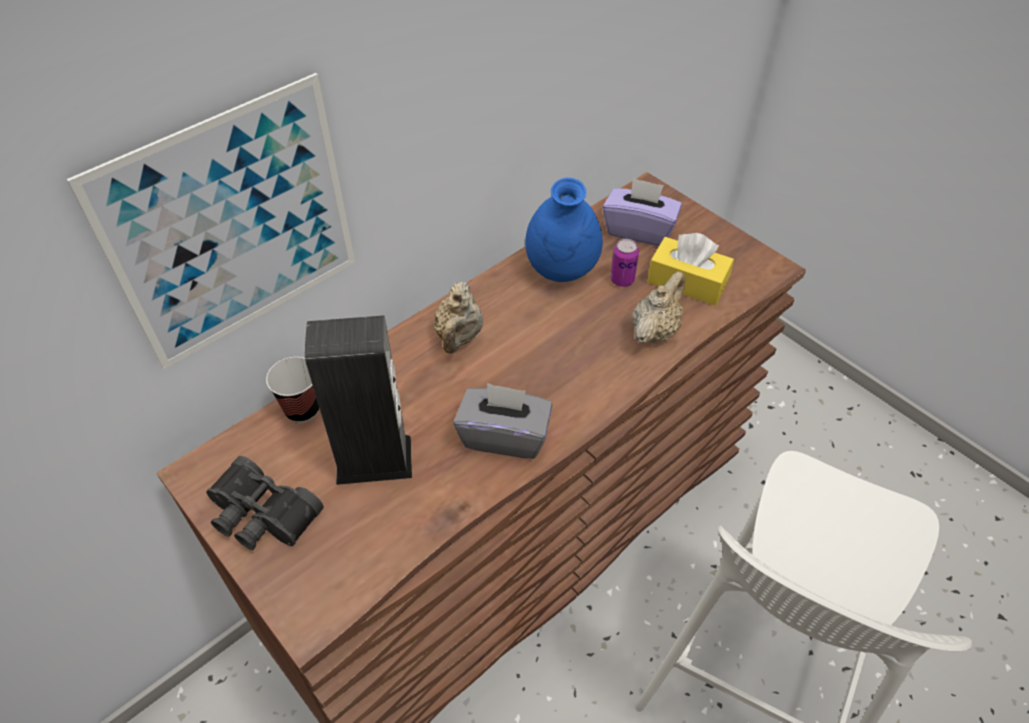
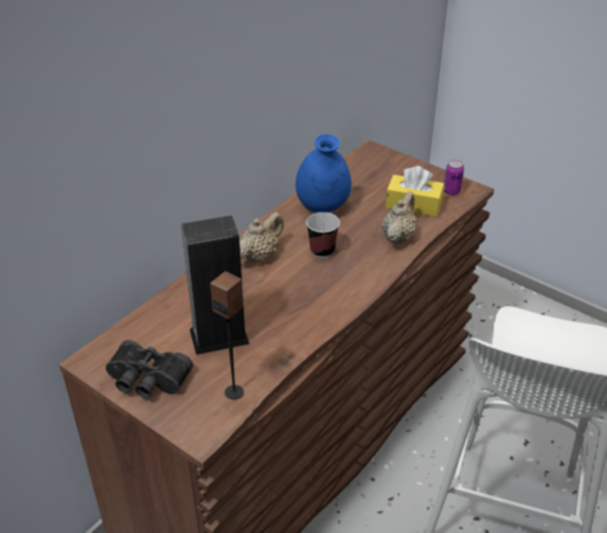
camera: 10 degrees left, 10 degrees down
(235, 227) = (118, 172): picture -> none
(302, 409) = (157, 313): cup -> cup (322, 251)
(372, 554) = (234, 392): none -> speaker
(459, 337) = (259, 256): beige teapot -> beige teapot turned 135 degrees counterclockwise
(504, 436) = (308, 311): grey tissue box -> none
(622, 280) = (367, 208): can -> can (451, 191)
(639, 230) = (372, 176): purple tissue box -> none

